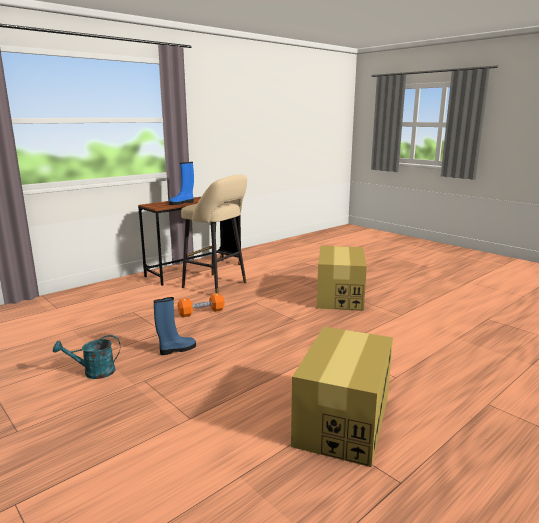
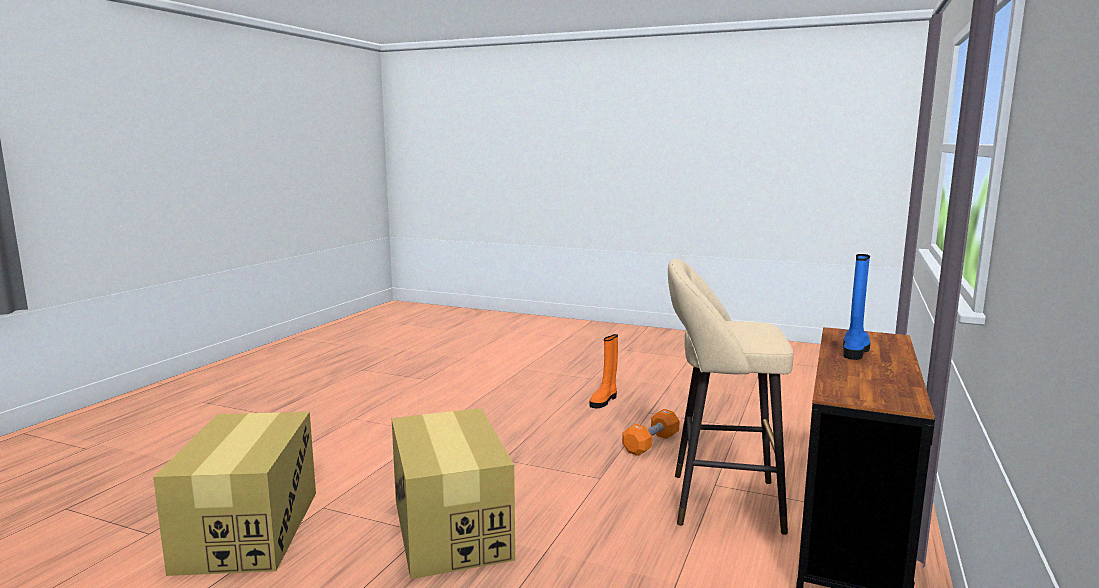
camera: 155 degrees right, 5 degrees down
(93, 372) = (642, 375): turquoise watering can -> none
(176, 349) = (604, 401): blue boot -> orange boot
(342, 421) = (404, 385): cardboard box -> cardboard box (249, 530)

